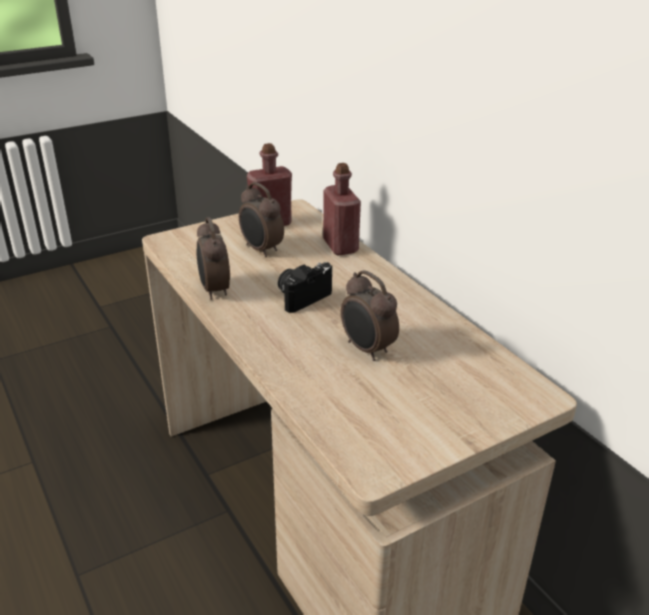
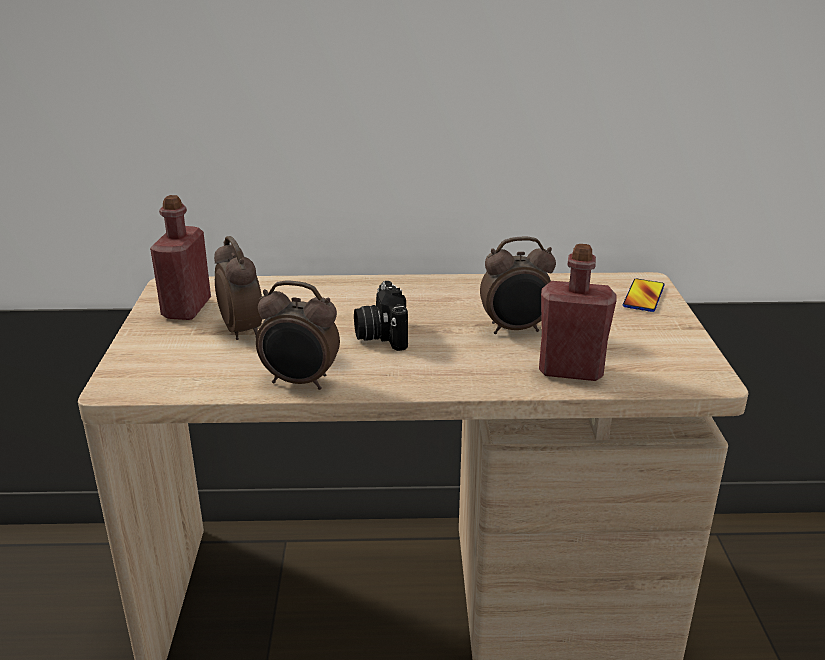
camera: 60 degrees left, 5 degrees down
(261, 250) = (243, 330): alarm clock -> alarm clock turned 105 degrees counterclockwise
(340, 246) = (299, 287): red bottle -> red bottle (571, 370)
(505, 401) = (643, 296): none -> phone

